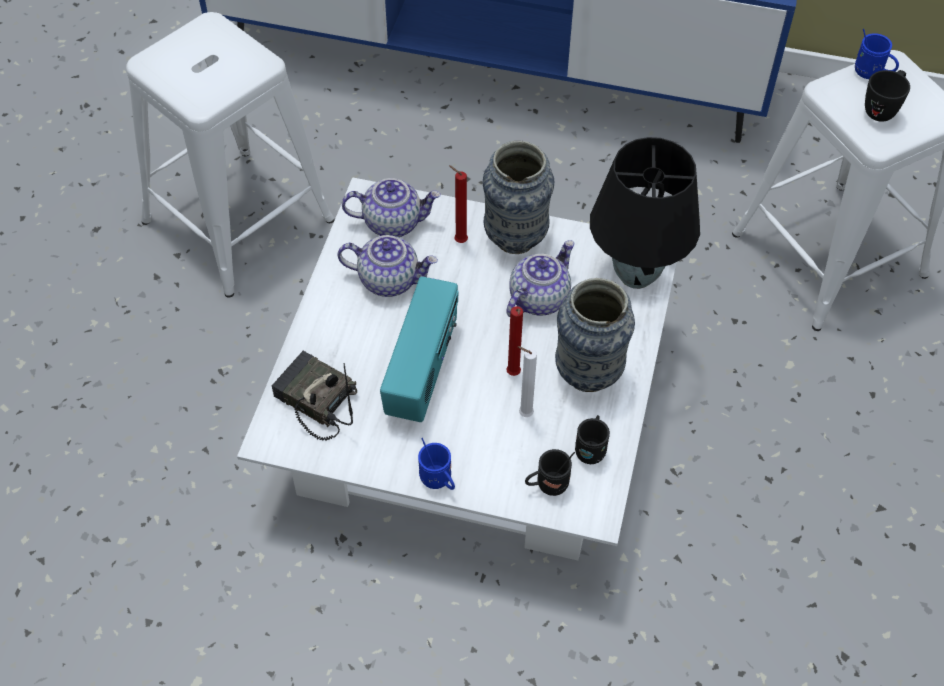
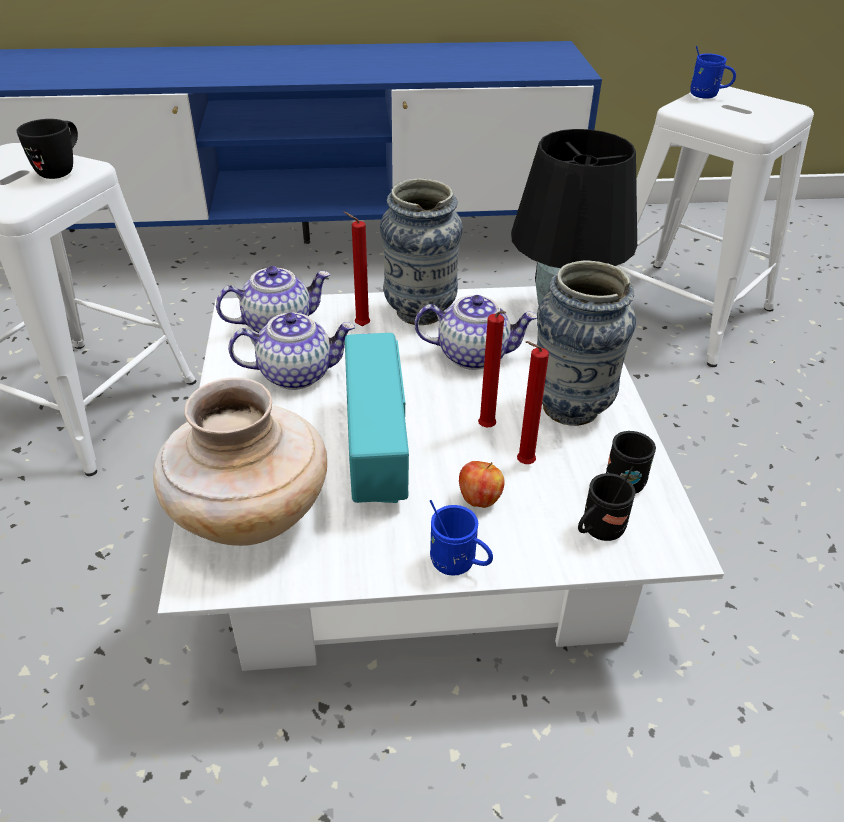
camera: 20 degrees left, 15 degrees down
(314, 401) = (250, 516): radio -> beige vase
(477, 434) = (479, 499): none -> apple
(523, 414) = (522, 464): white candle -> red candle
(538, 298) = (474, 355): teapot -> teapot turned 75 degrees clockwise
(882, 109) = (738, 112): black mug -> black mug (61, 170)

